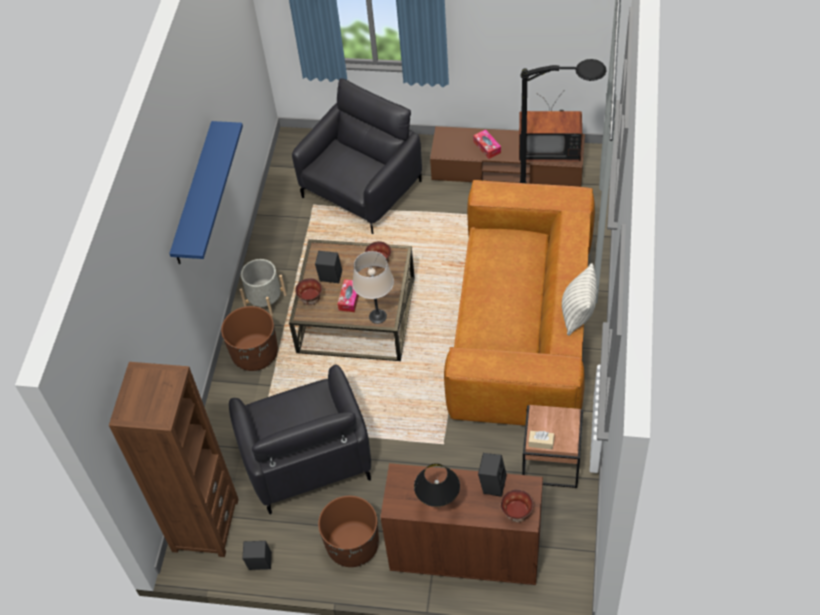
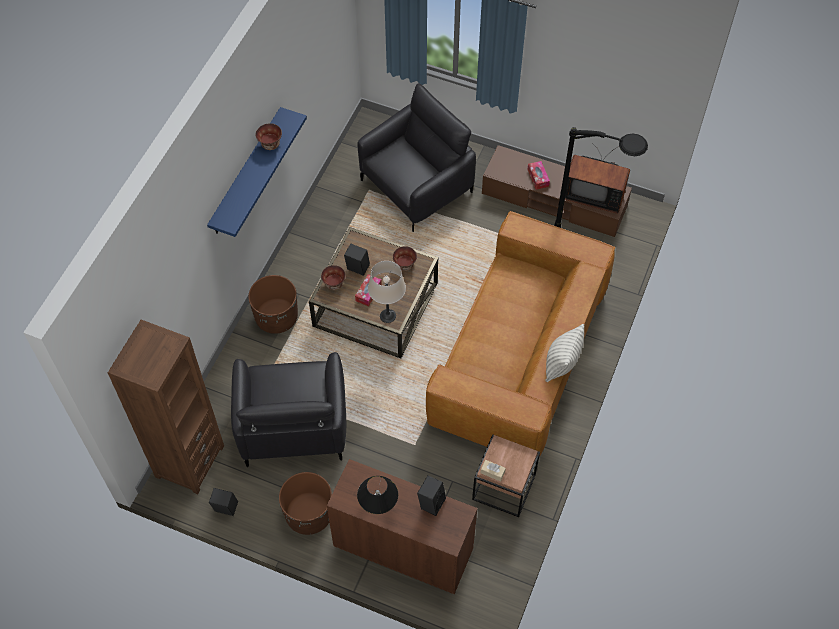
camera: 10 degrees right, 5 degrees up
(265, 301) = (300, 271): grey planter -> none
(517, 514) = (444, 535): bowl -> bowl (270, 145)

